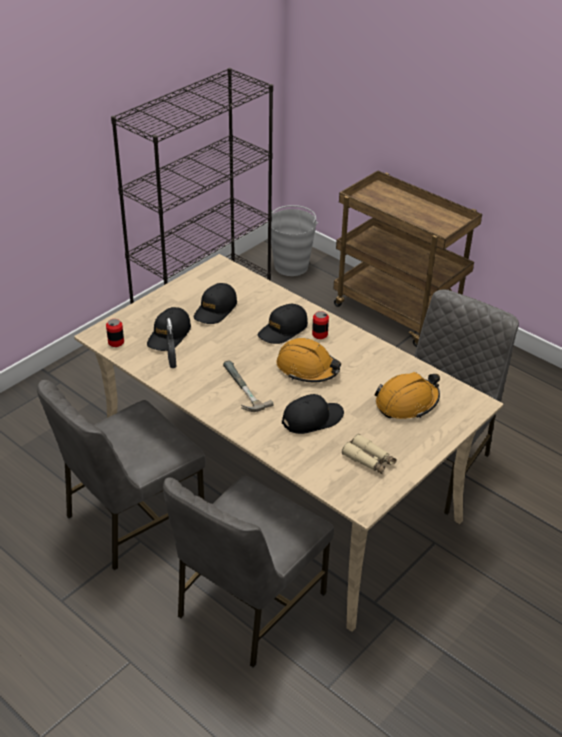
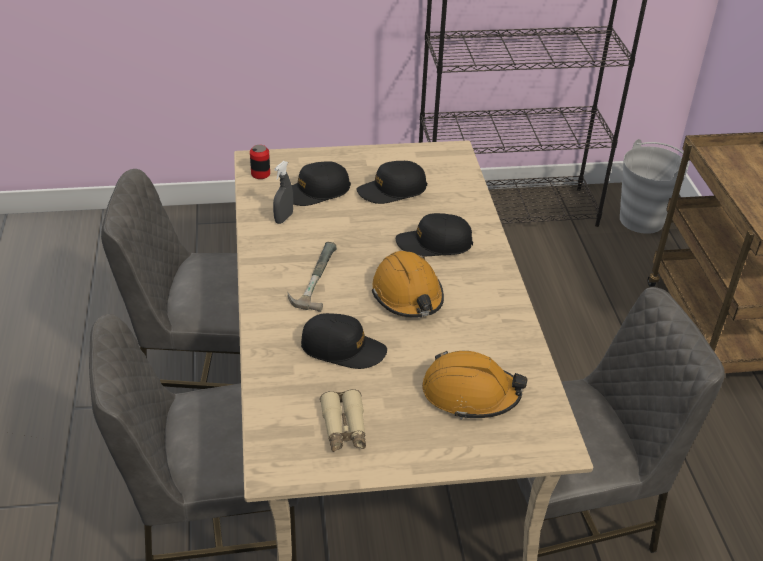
camera: 40 degrees right, 0 degrees up
(320, 334) = (468, 268): can -> none

